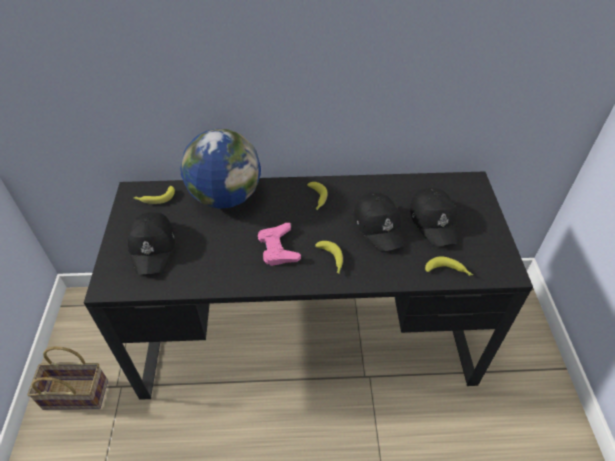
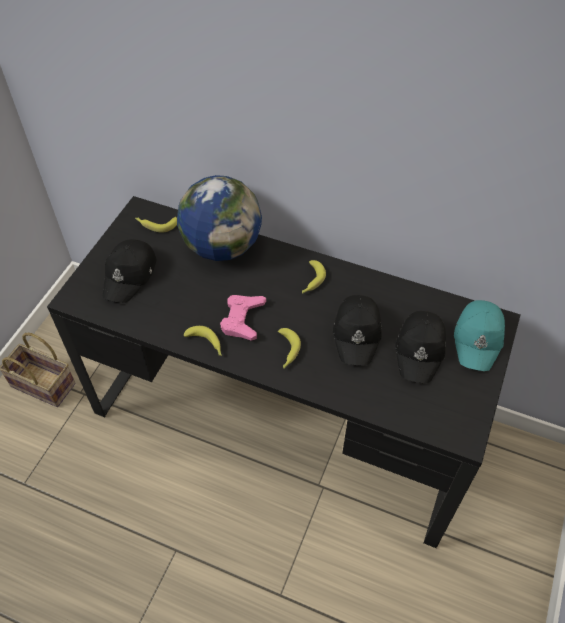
camera: 25 degrees right, 5 degrees up
(448, 271) = (399, 410): banana -> banana (206, 344)
(469, 198) = (478, 339): none -> turquoise cap

